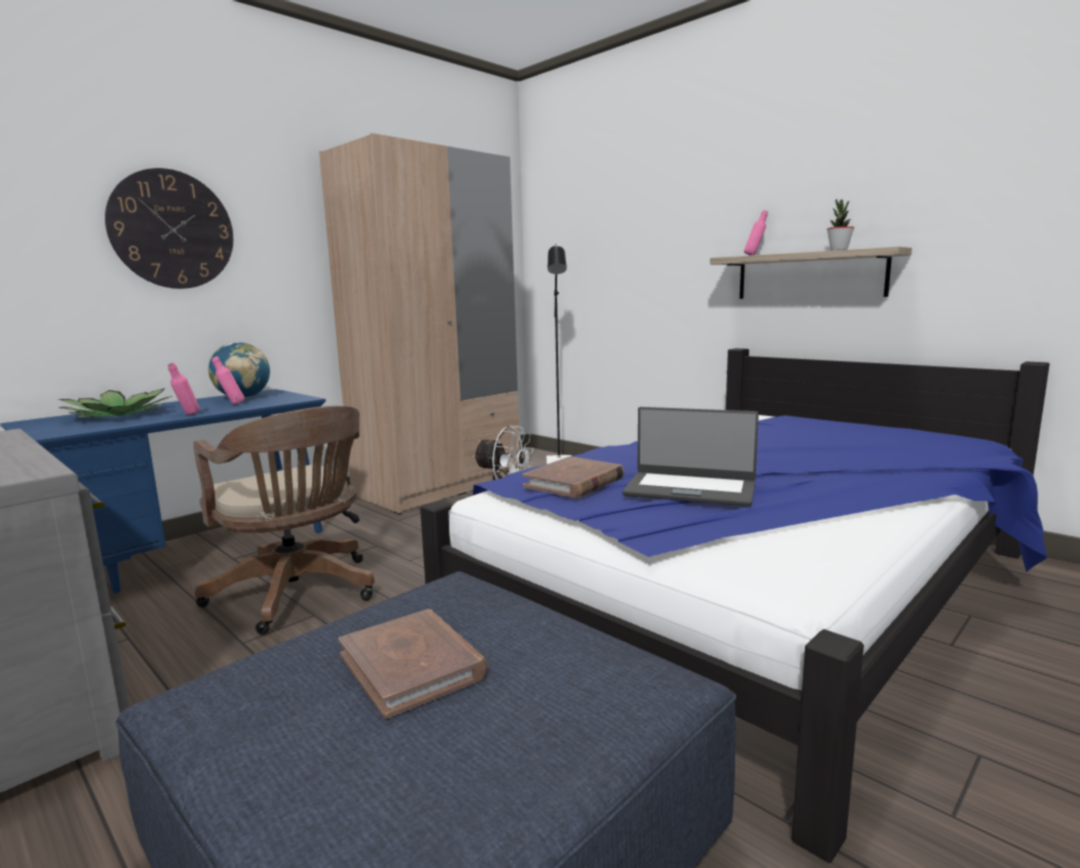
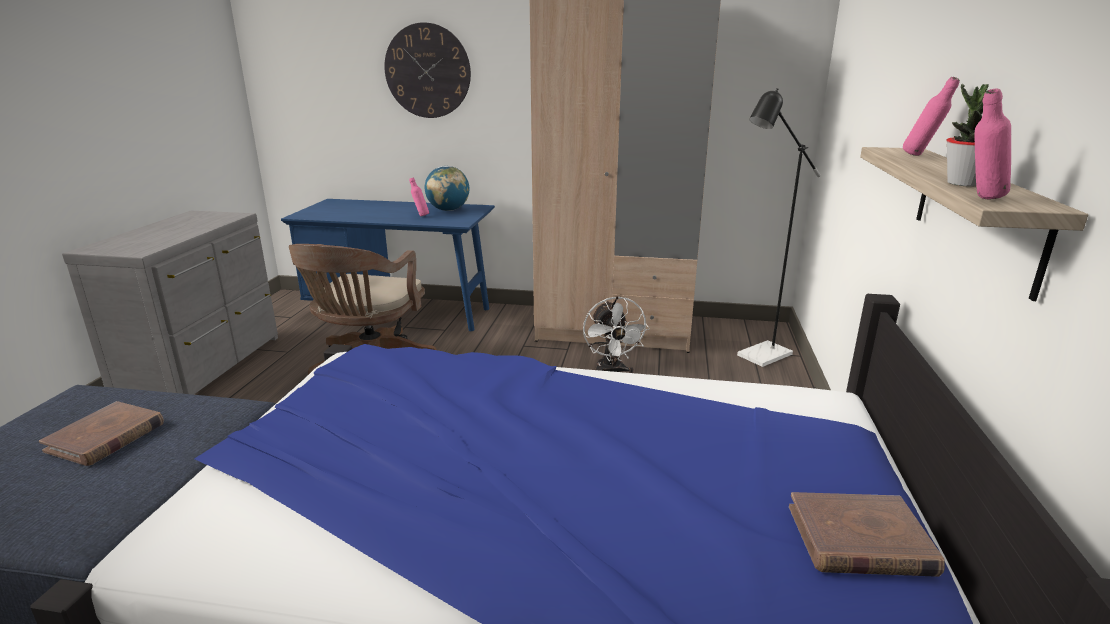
camera: 55 degrees right, 10 degrees up
(119, 415) = (363, 208): potted plant -> none
(187, 415) = (375, 219): pink bottle -> pink bottle (981, 199)
(574, 482) = (373, 377): brown book -> brown book (860, 540)
(690, 489) = (379, 434): laptop -> none

